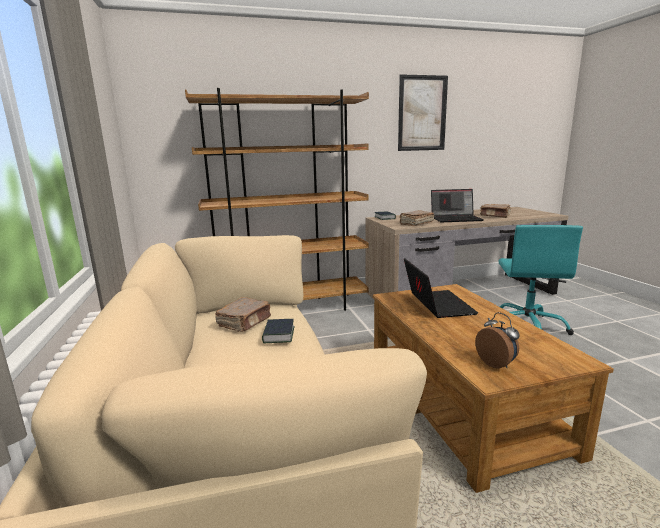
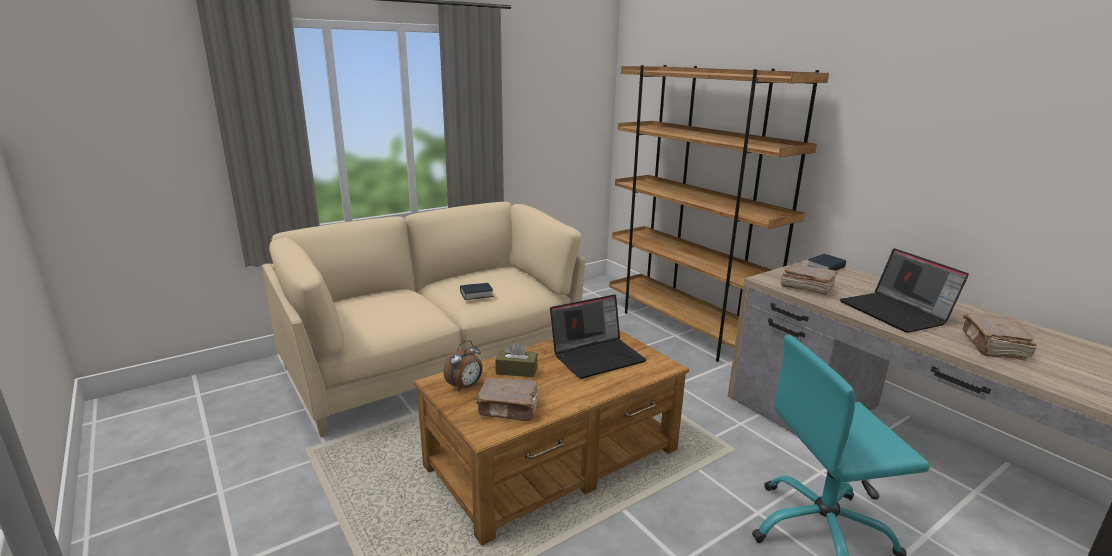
camera: 70 degrees right, 5 degrees up
(245, 322) = (493, 280): brown book -> brown book (509, 409)
(422, 113) = (965, 105): picture -> none
(461, 337) = (516, 370): none -> brown tissue box

